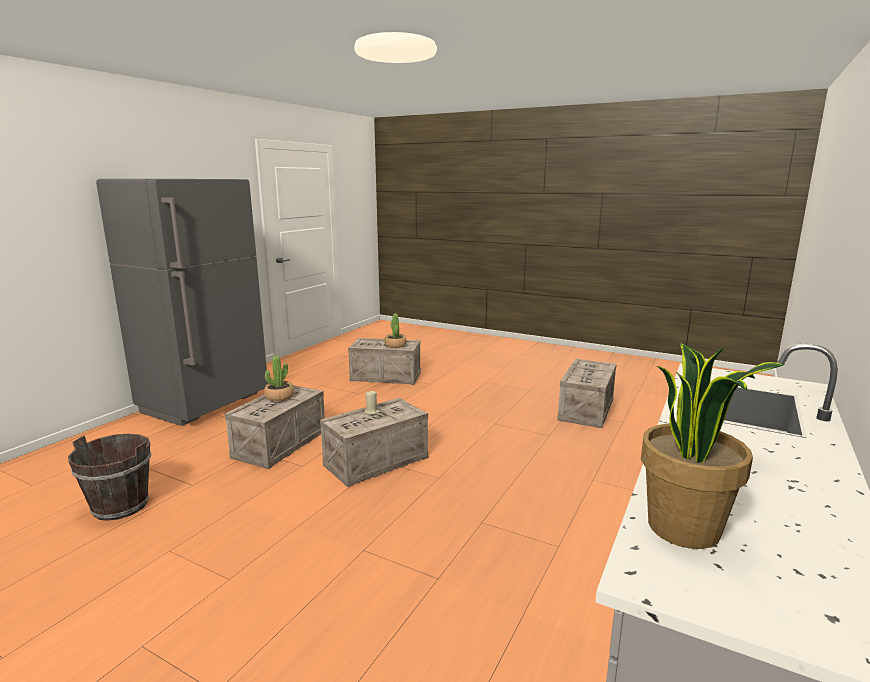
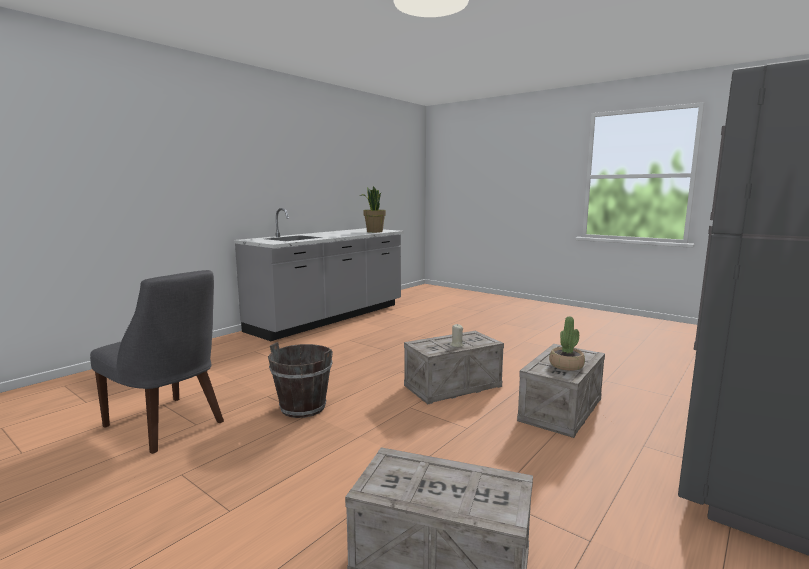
camera: 170 degrees left, 5 degrees down
(120, 506) = (641, 371): brown bucket -> brown bucket (303, 407)
(395, 345) = (417, 473): potted plant -> none
(586, 409) = (168, 425): crate -> grey chair

